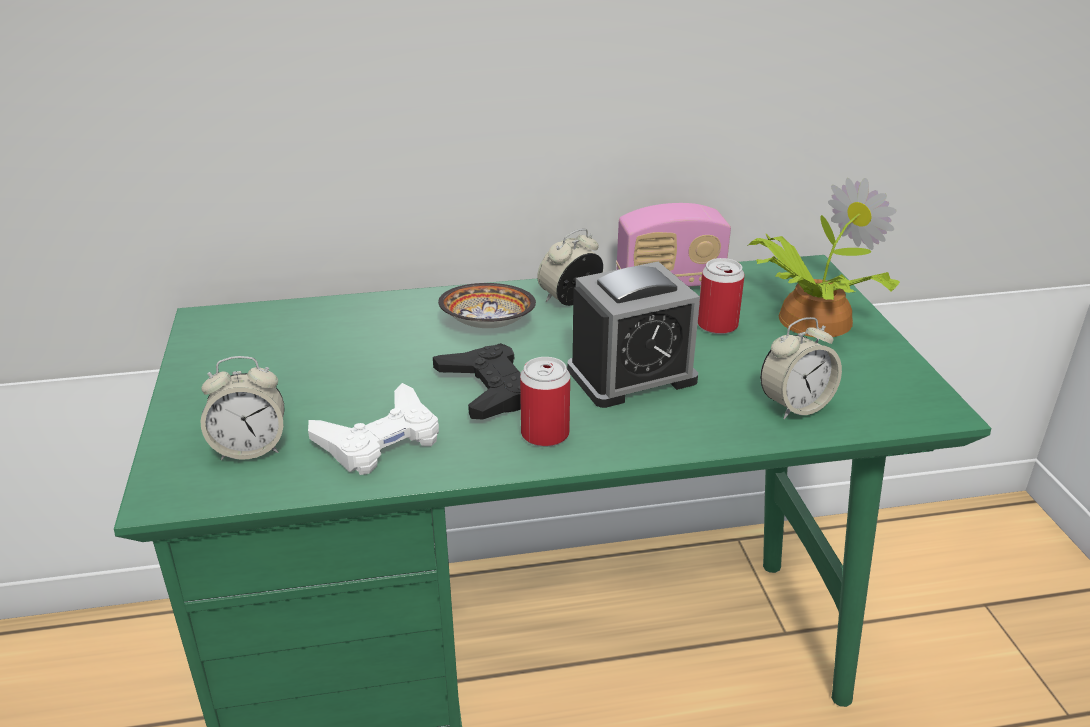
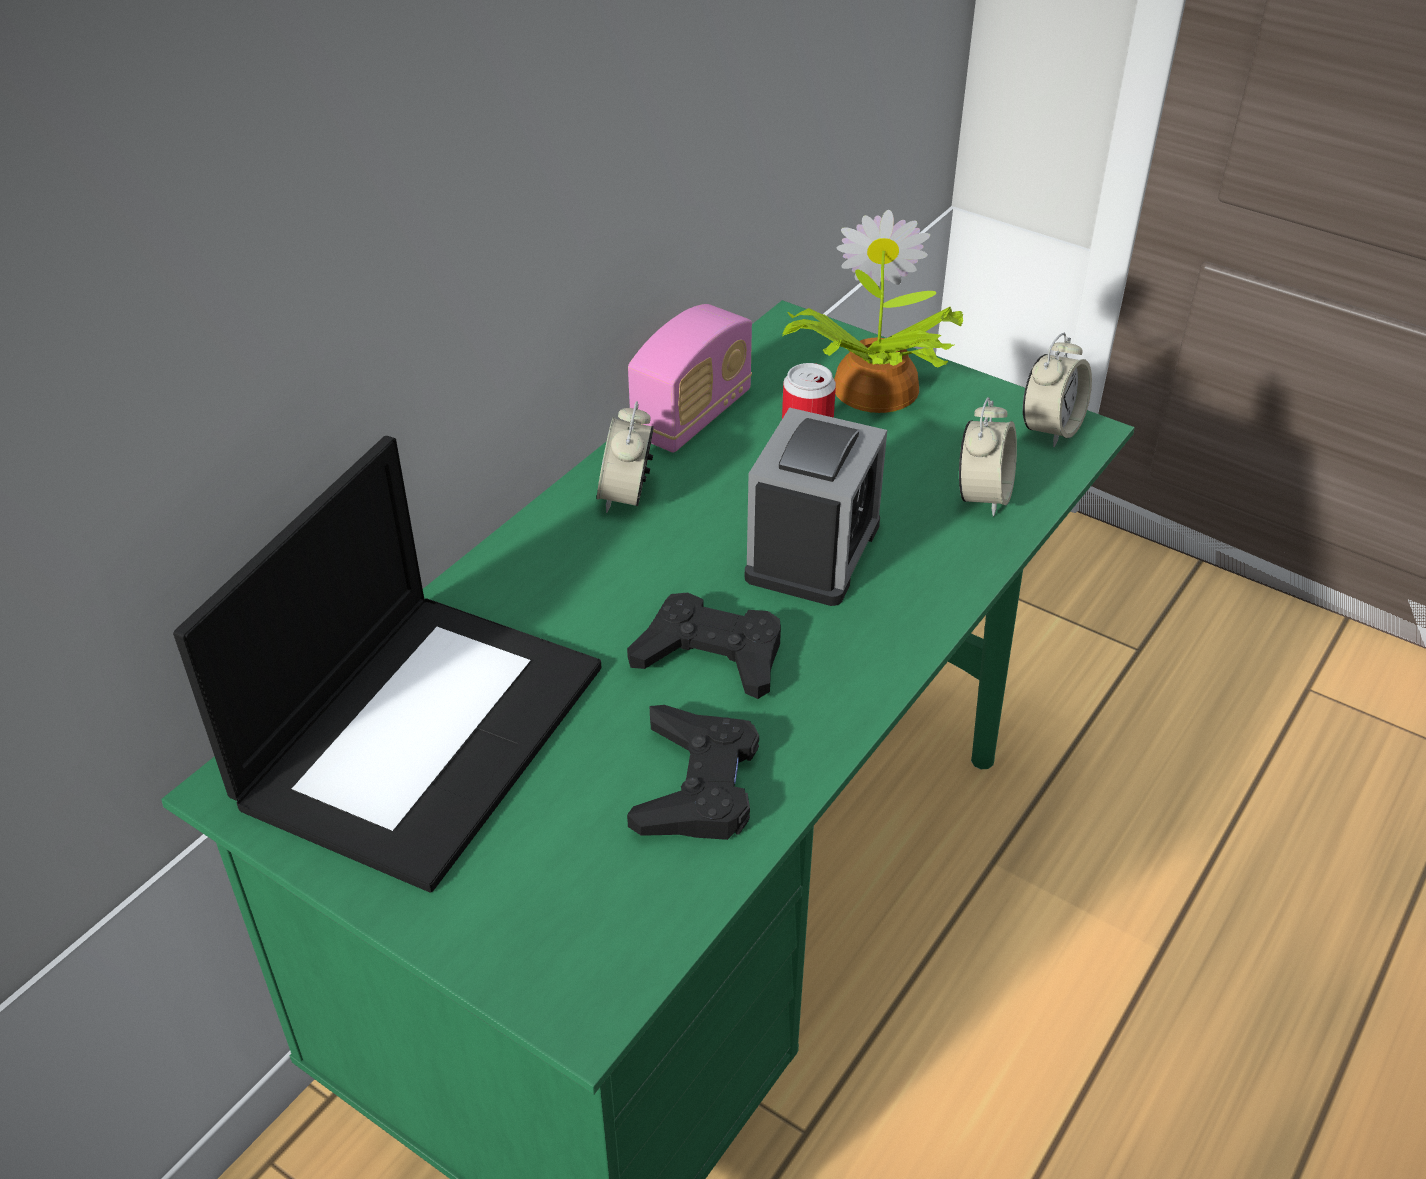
camera: 45 degrees left, 10 degrees up
(250, 448) = (582, 893): alarm clock -> alarm clock (1051, 429)
(307, 342) = (422, 730): none -> laptop
(380, 440) = (696, 784): white game controller -> black game controller
(489, 325) = (593, 579): bowl -> none
(545, 434) = (833, 667): can -> none

